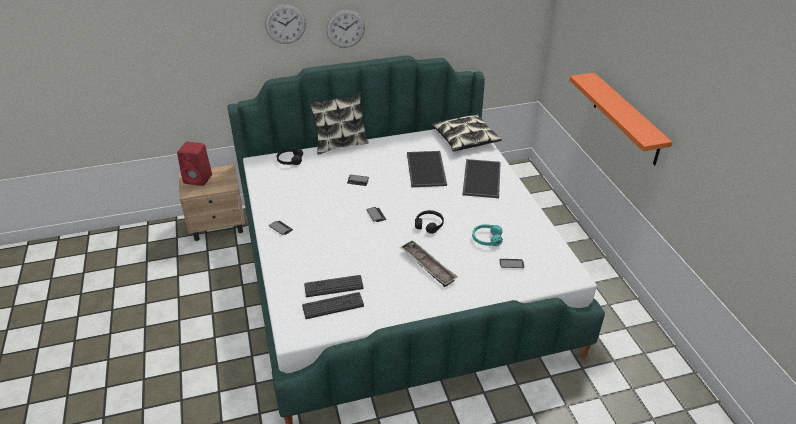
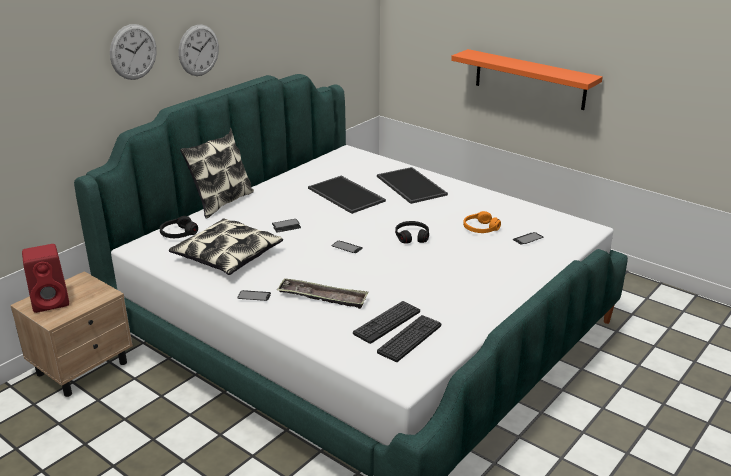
camera: 35 degrees left, 10 degrees down
(427, 266) = (456, 269): tray -> tray (322, 297)
(465, 139) = (351, 160): pillow -> pillow (227, 256)
(486, 239) = (480, 228): turquoise headphones -> orange headphones

